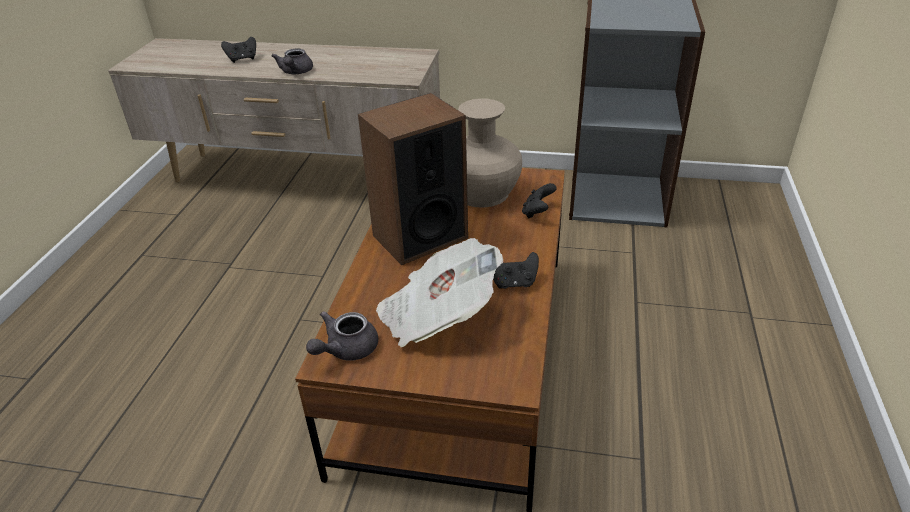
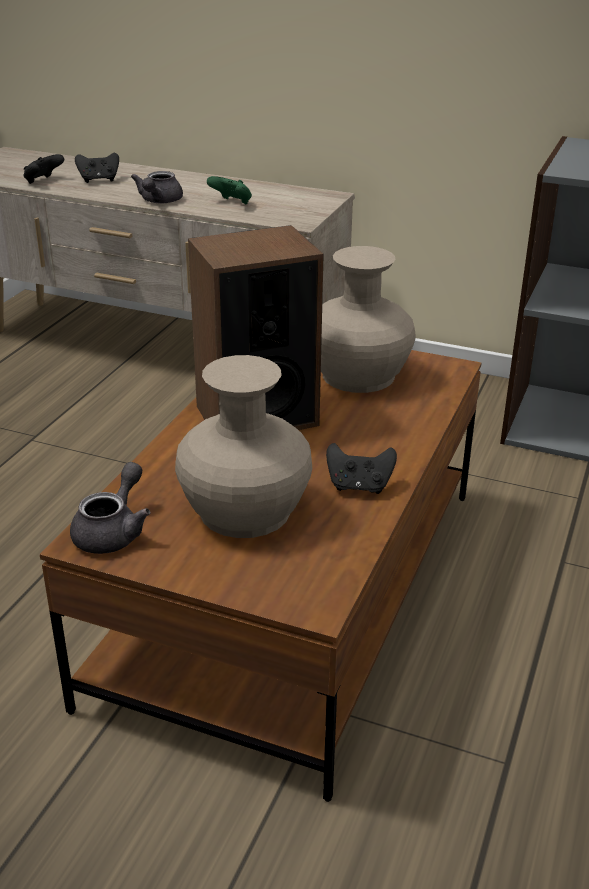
camera: 10 degrees right, 5 degrees down
(346, 349) = (113, 531): grey teapot -> grey teapot turned 150 degrees clockwise
(351, 68) = (232, 203): none -> green game controller
(437, 316) = (244, 510): newspaper -> beige vase
(537, 212) = (424, 408): black game controller -> black game controller (43, 181)

